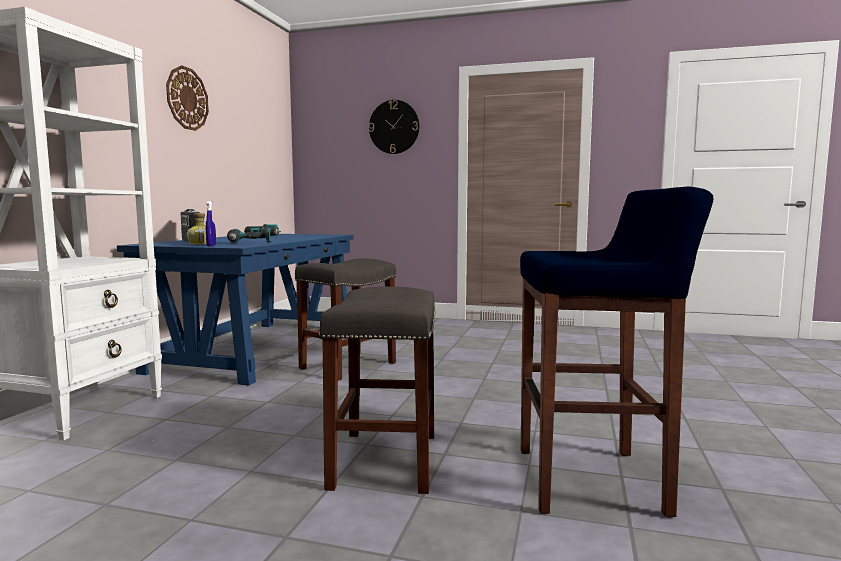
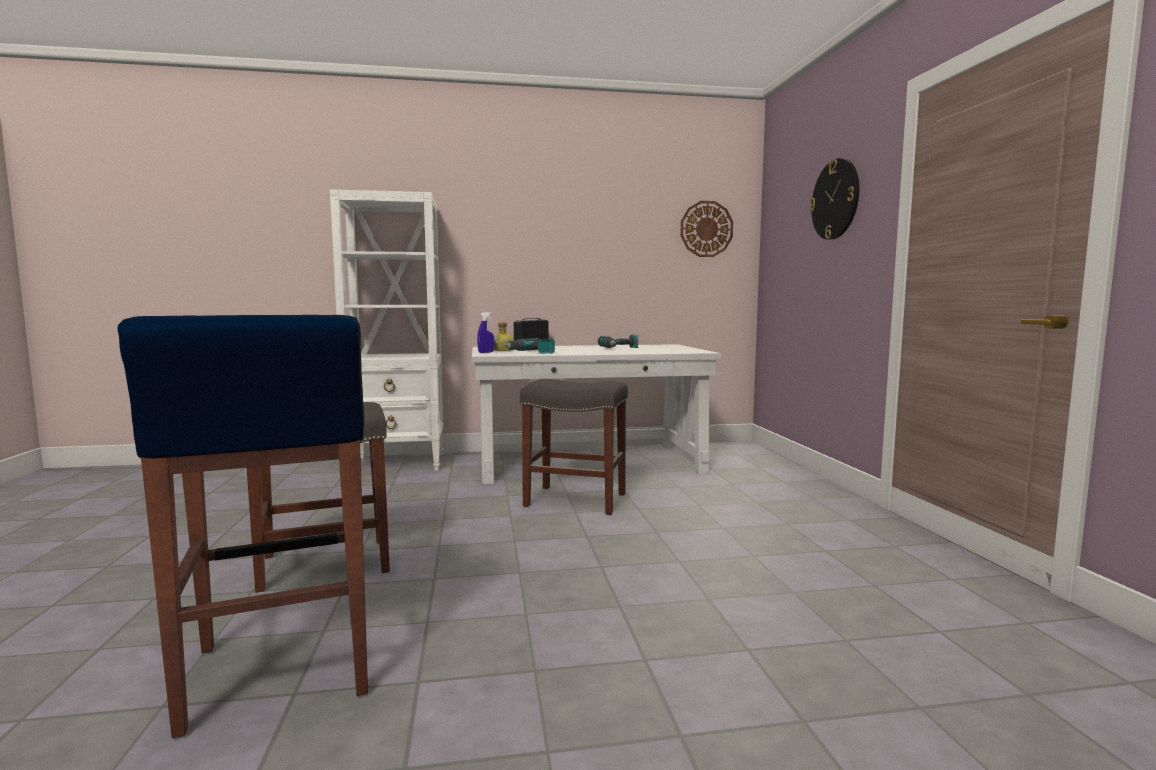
camera: 65 degrees right, 0 degrees up
(187, 98) = (571, 213): wall clock -> wall clock (706, 229)
(258, 349) = (588, 462): blue desk -> white desk

